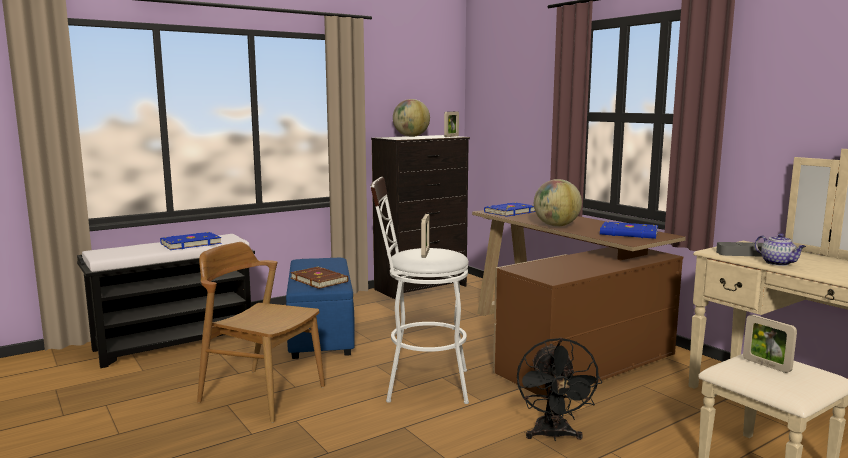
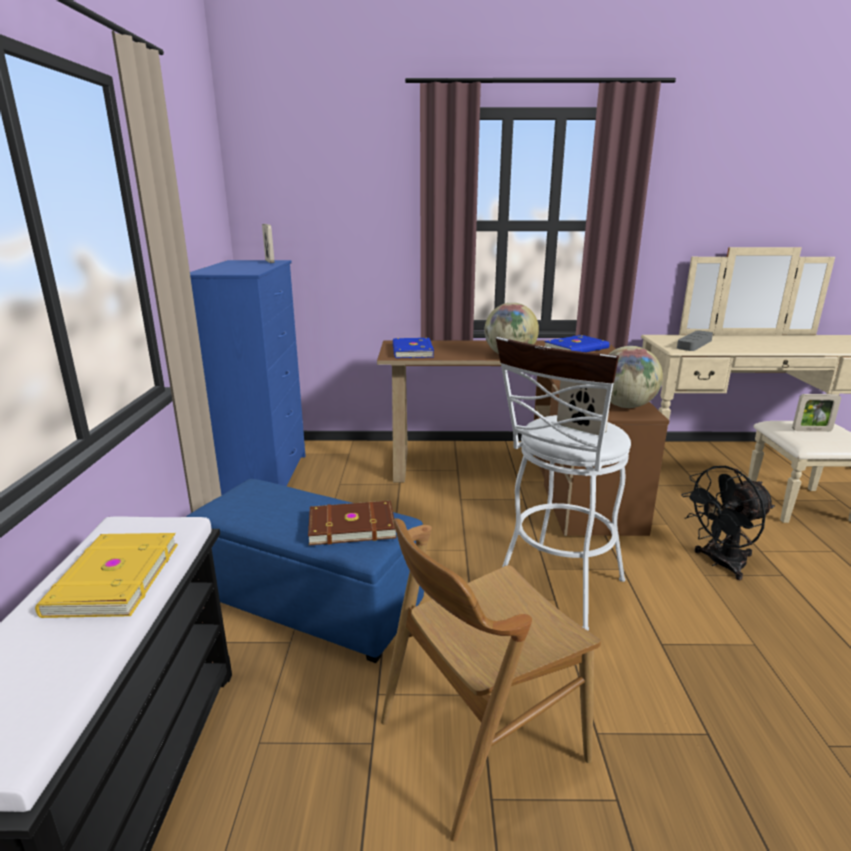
camera: 55 degrees left, 10 degrees up
(190, 243) = (111, 579): blue book -> yellow book
(411, 136) = (223, 267): globe -> globe (625, 406)
(422, 288) = (266, 479): black dresser -> blue dresser
(553, 436) = (720, 563): black fan -> black fan turned 120 degrees clockwise
(778, 263) = (730, 348): teapot -> none

